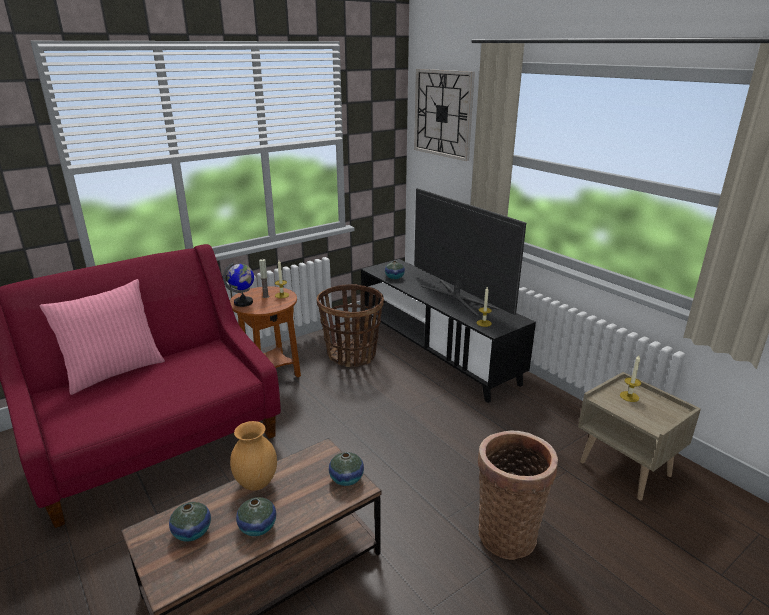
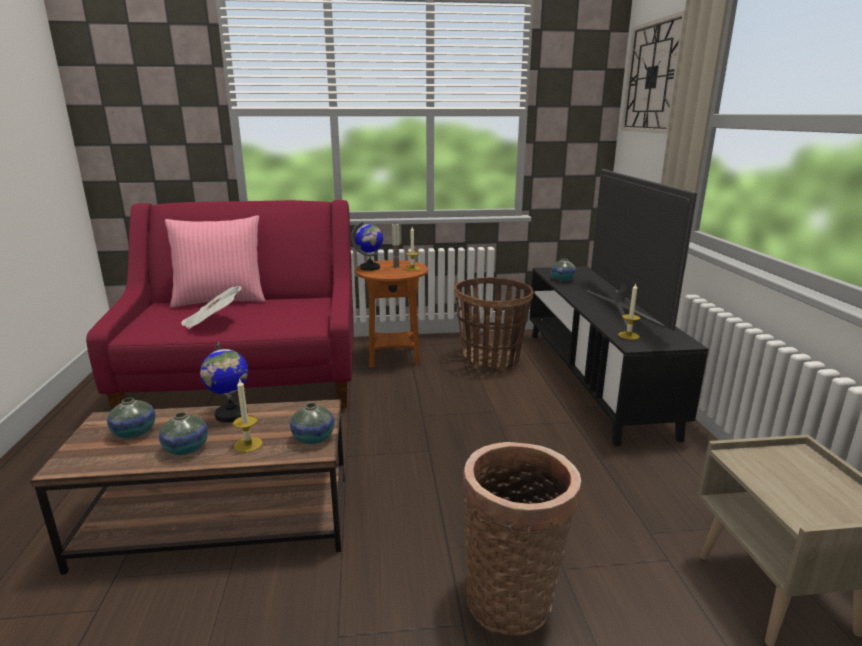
camera: 30 degrees right, 5 degrees down
(141, 400) = (212, 323): none -> newspaper
(257, 483) = (231, 414): brown vase -> globe
(629, 396) = (792, 468): candle -> candle (248, 445)

